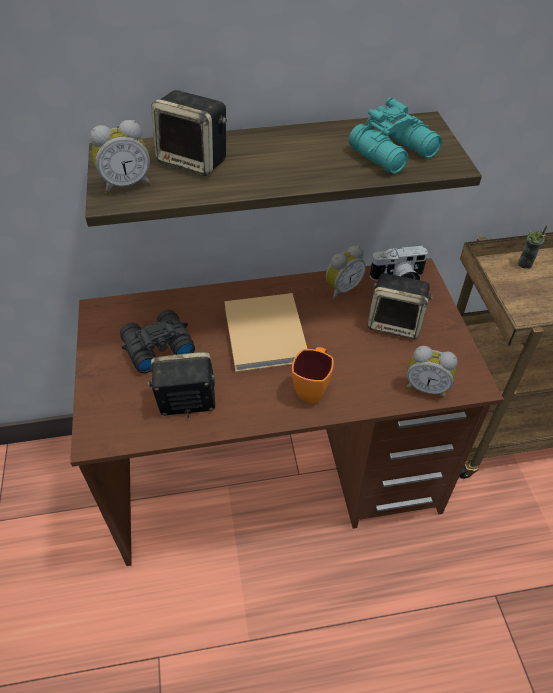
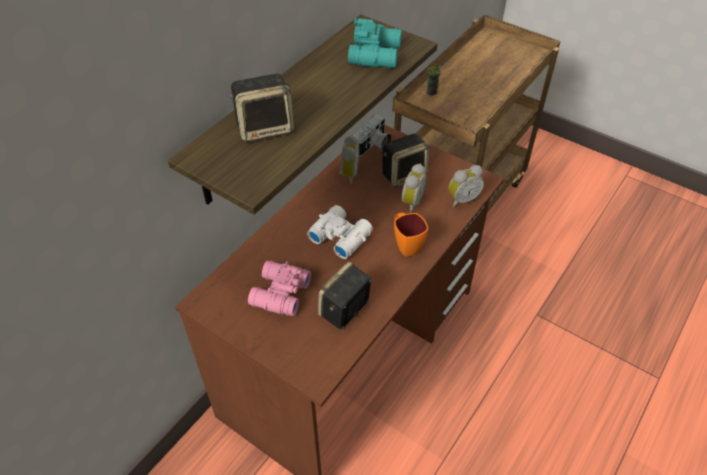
camera: 45 degrees left, 0 degrees up
(126, 184) = (245, 170): alarm clock -> alarm clock (410, 202)
(156, 347) = (279, 294): black binoculars -> pink binoculars
(265, 336) = (340, 236): beige book -> white binoculars

